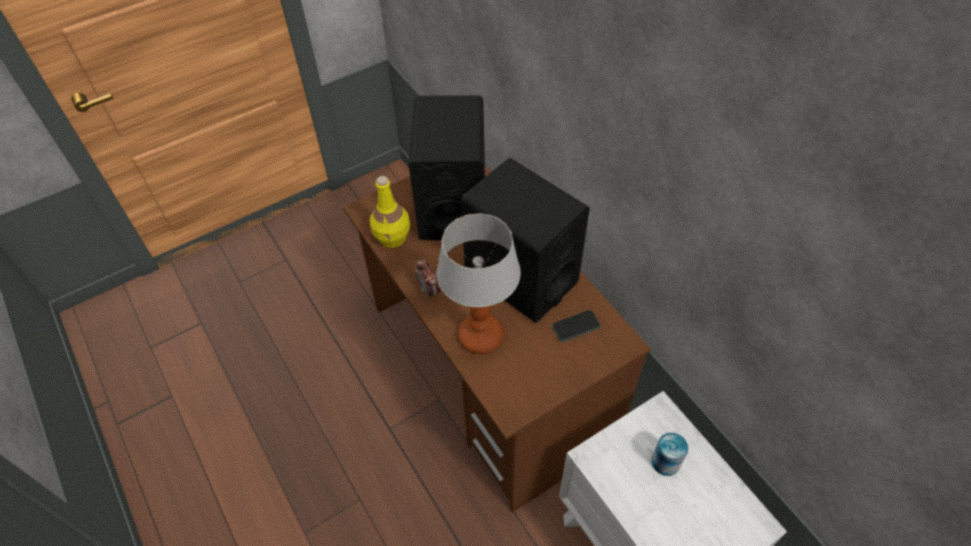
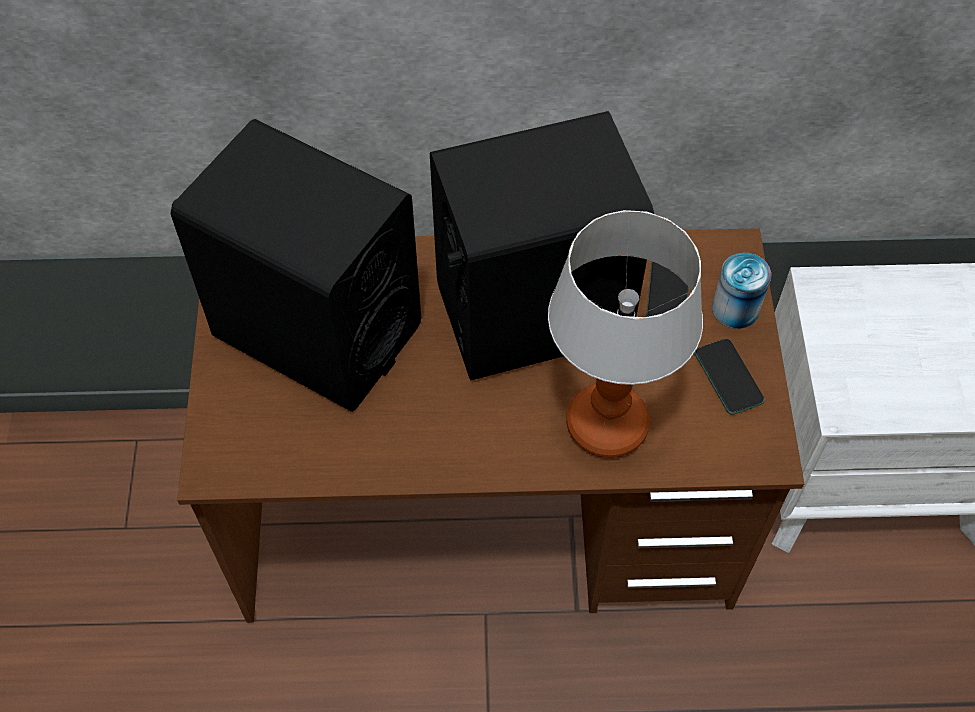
camera: 60 degrees left, 5 degrees up
(393, 237) = (313, 451): yellow bottle -> none
(429, 291) = (469, 452): alarm clock -> none
(545, 375) = (728, 377): none -> phone
(665, 462) = (898, 328): can -> can (735, 308)

